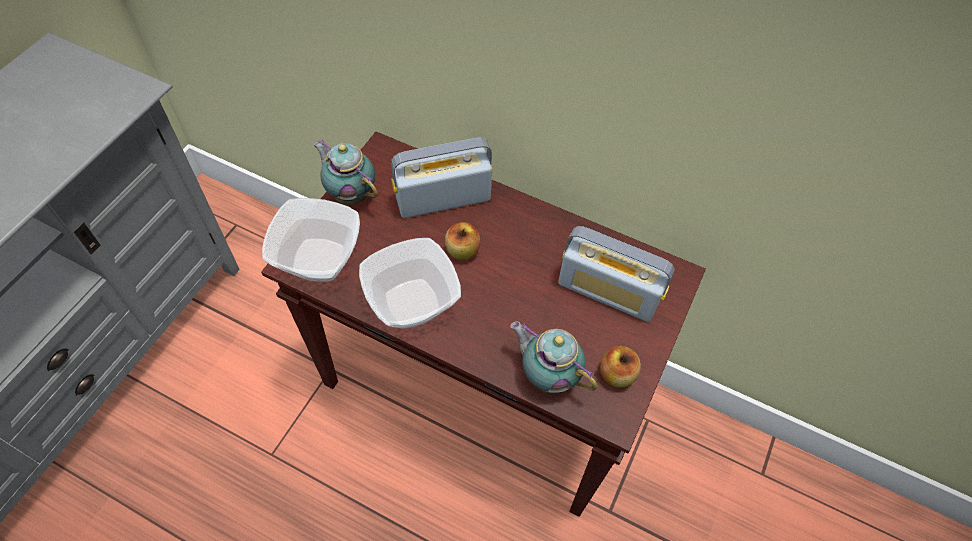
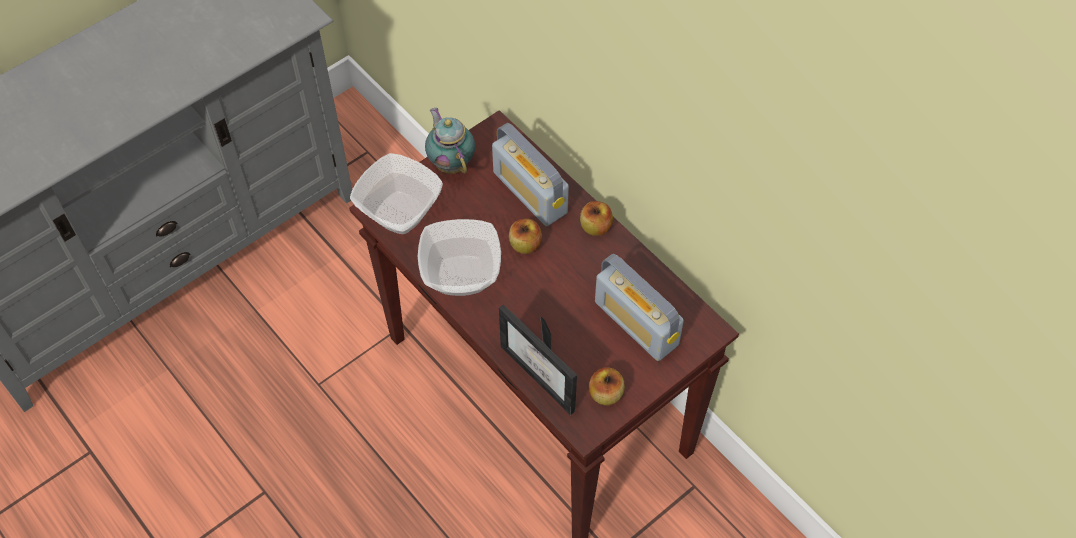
camera: 25 degrees right, 0 degrees up
(443, 199) = (530, 193): radio -> radio turned 135 degrees counterclockwise
(522, 211) = (595, 227): none -> apple
(547, 375) = (546, 373): teapot -> picture frame

